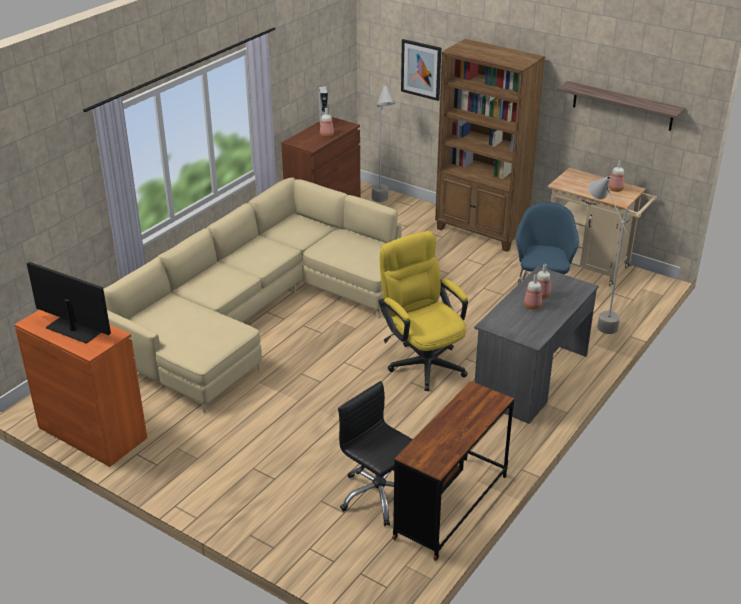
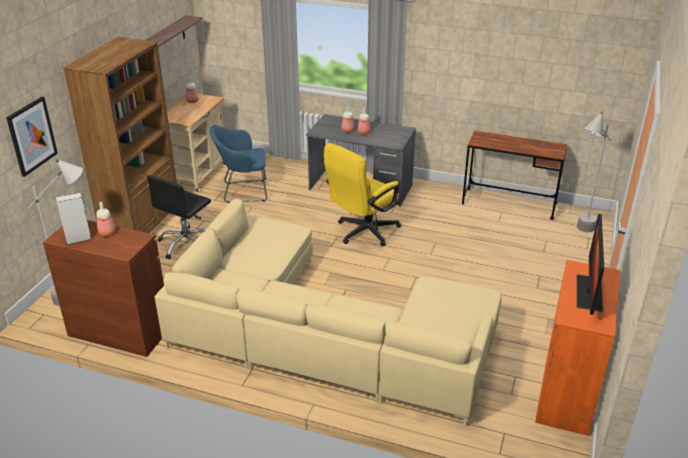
camera: 105 degrees left, 0 degrees up
(378, 496) = (521, 230): black office chair -> black office chair (186, 244)
(595, 319) = (275, 169): grey floor lamp -> grey floor lamp (579, 233)

